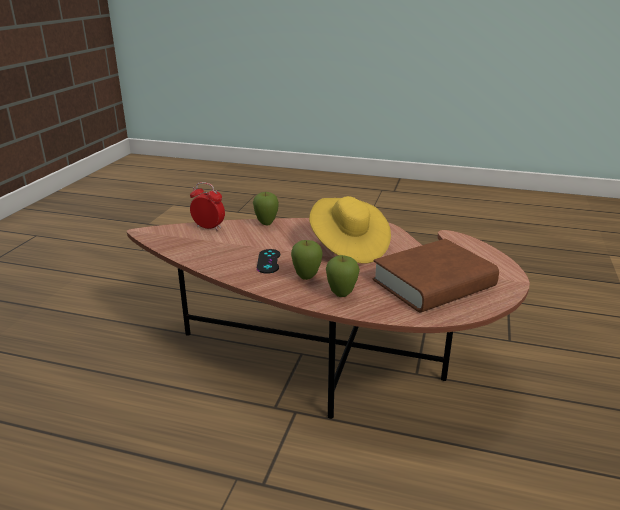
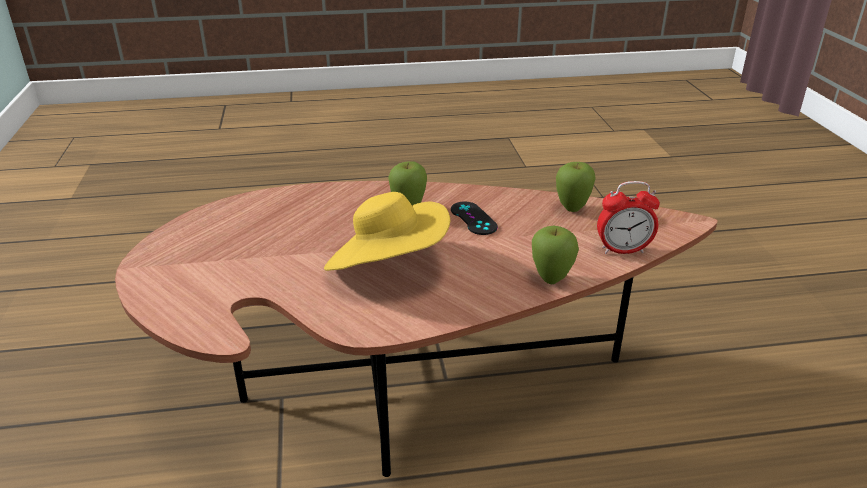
camera: 155 degrees right, 5 degrees up
(341, 295) = (355, 199): apple -> apple (572, 209)
(433, 284) = (250, 236): brown book -> none

